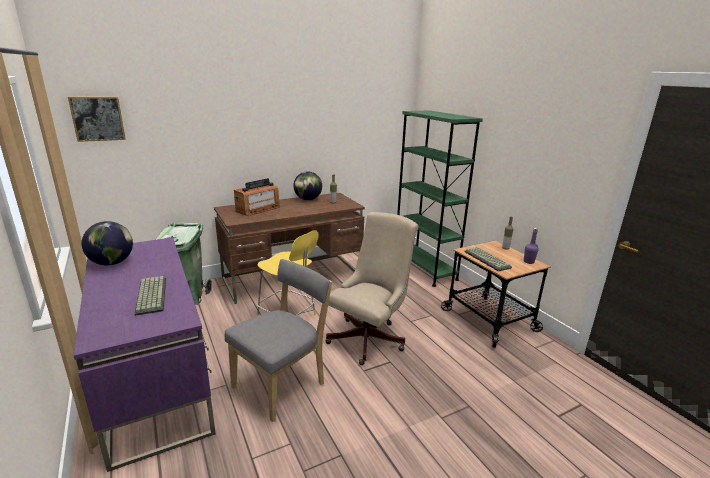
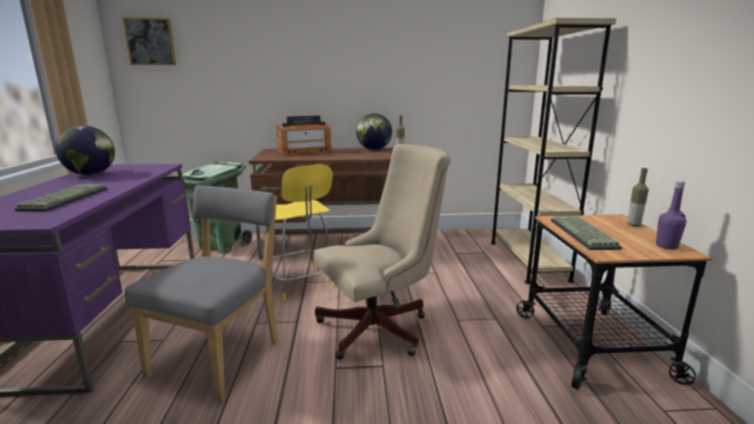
camera: 25 degrees right, 5 degrees down
(282, 384) = (221, 356): grey chair -> grey chair turned 45 degrees counterclockwise
(424, 268) = (528, 260): green bookcase -> beige bookcase

